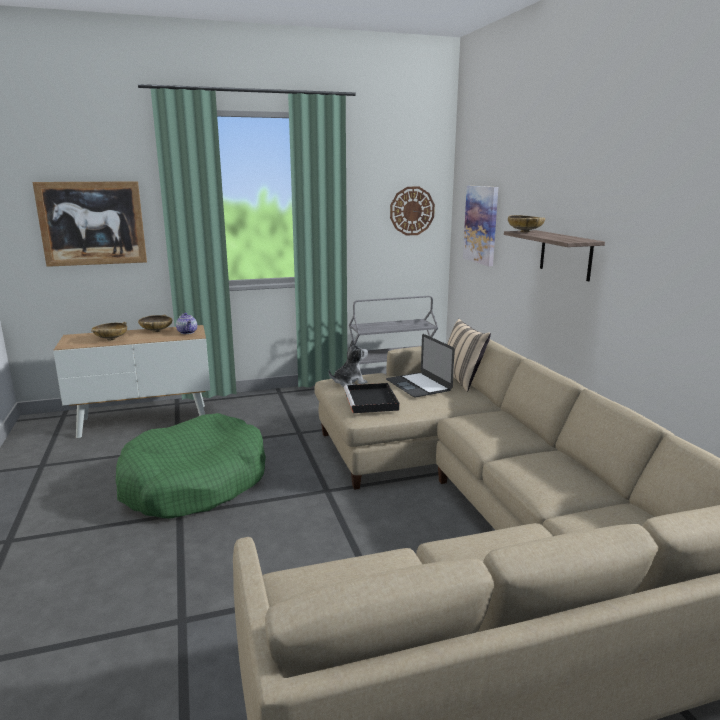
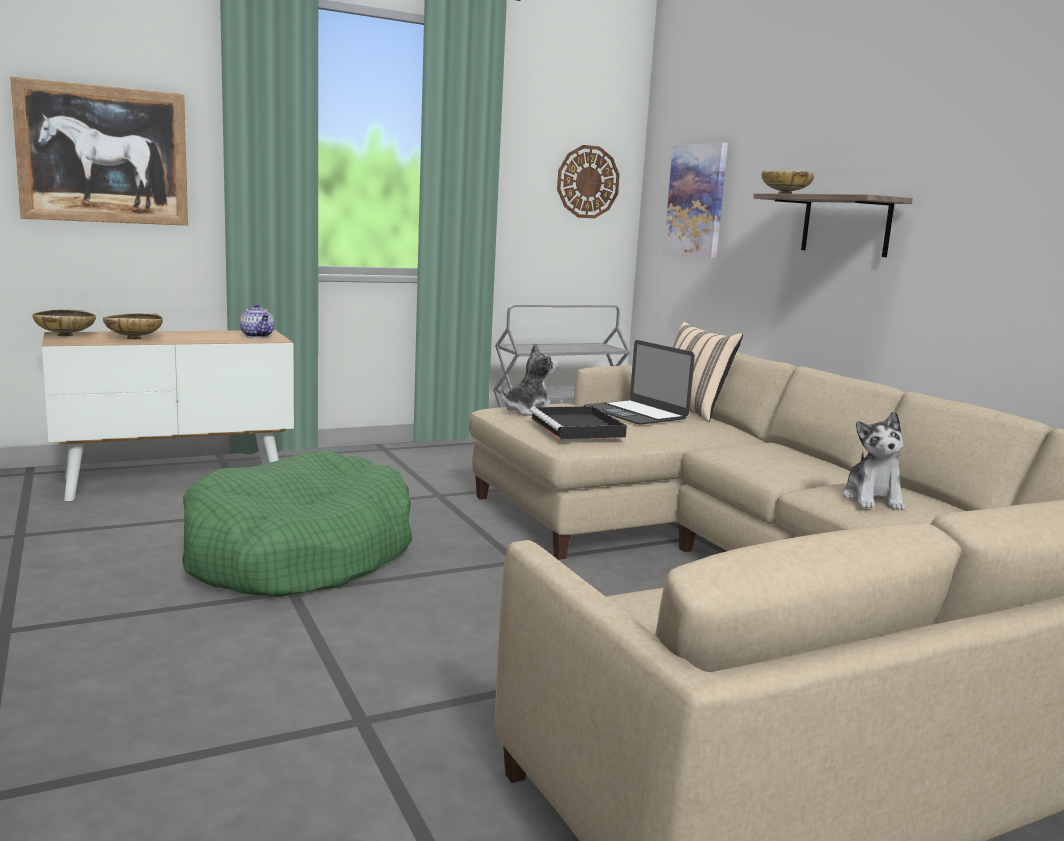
camera: 10 degrees left, 5 degrees down
(156, 331) = (204, 333): beige bowl -> beige bowl (66, 335)
(541, 473) = (873, 499): none -> plush toy

